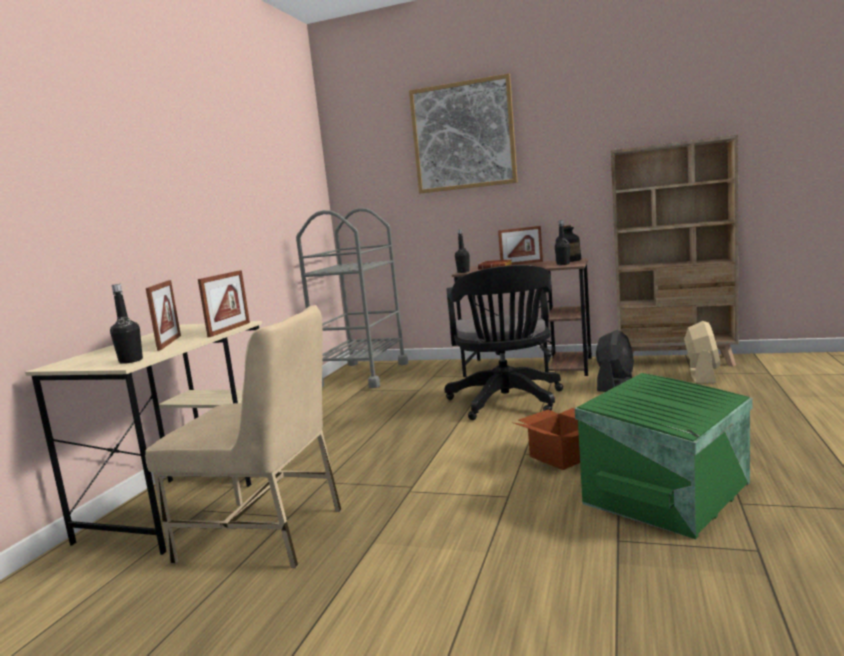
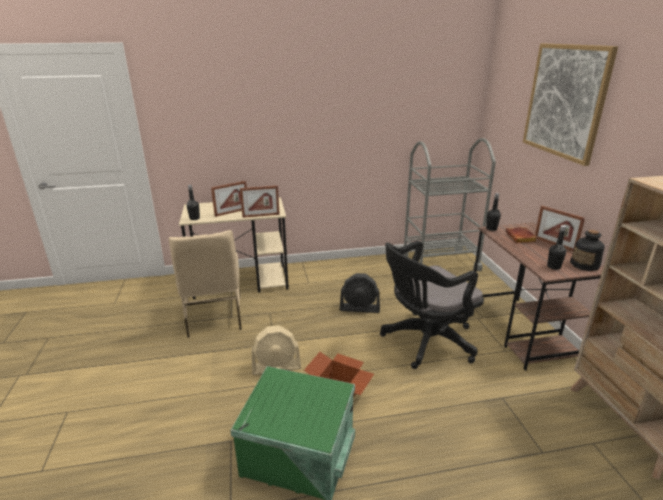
camera: 60 degrees right, 15 degrees up
(615, 384) = (513, 392): black fan -> black fan (360, 308)
(702, 375) = (591, 452): beige fan -> beige fan (276, 367)

